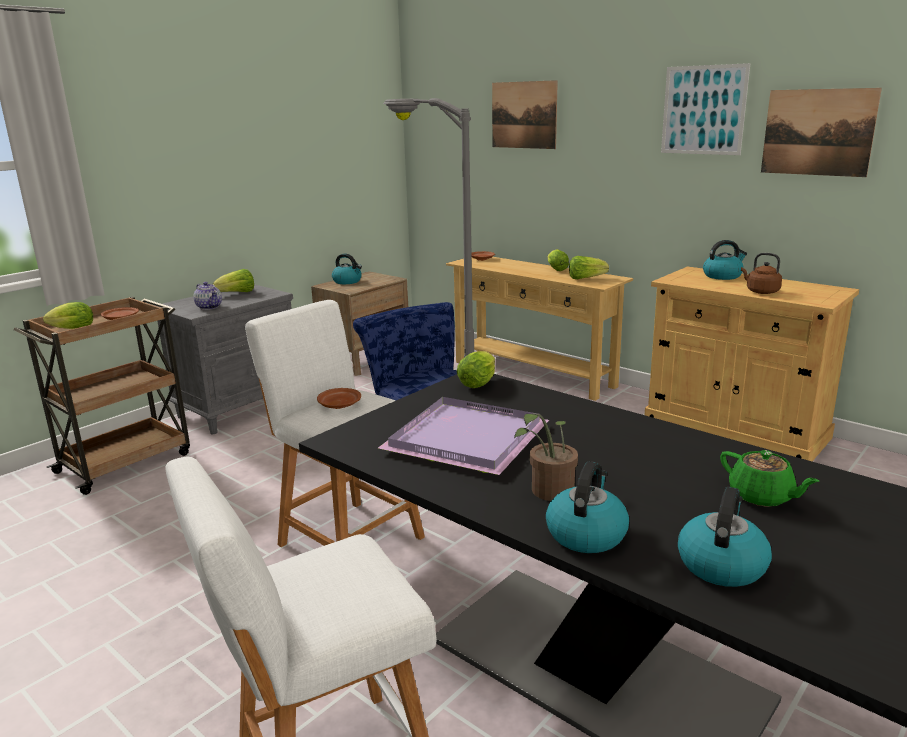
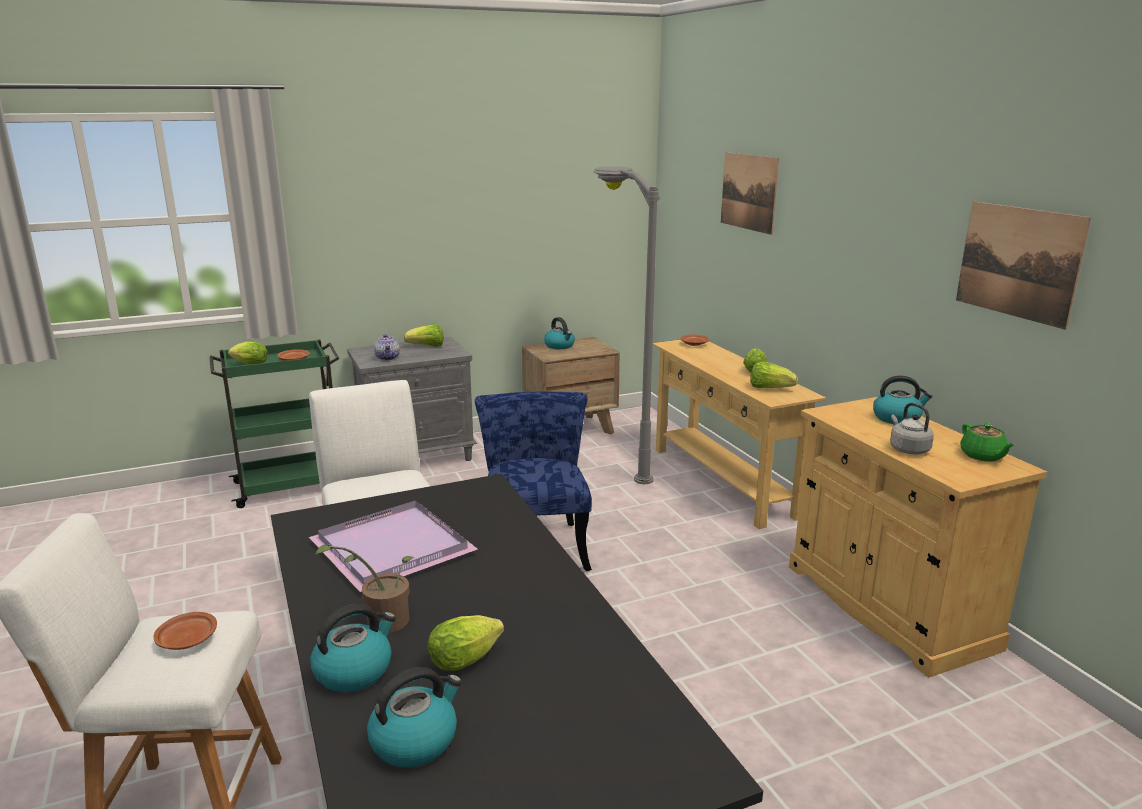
camera: 25 degrees right, 0 degrees up
(126, 462) = (291, 486): brown cart -> green cart
(339, 405) = (373, 483): brown plate -> brown plate (187, 639)
(479, 383) = (483, 492): lettuce -> lettuce (468, 658)
(703, 110) = (906, 214): picture -> none
(760, 291) = (907, 449): brown kettle -> grey kettle
(762, 496) = (553, 689): green teapot -> green teapot (983, 456)

